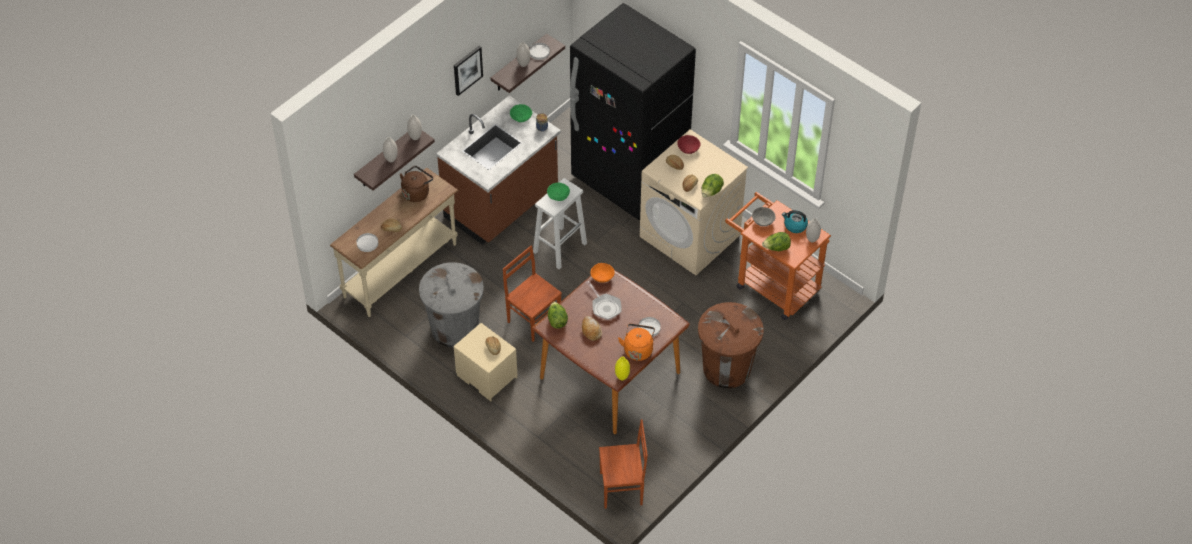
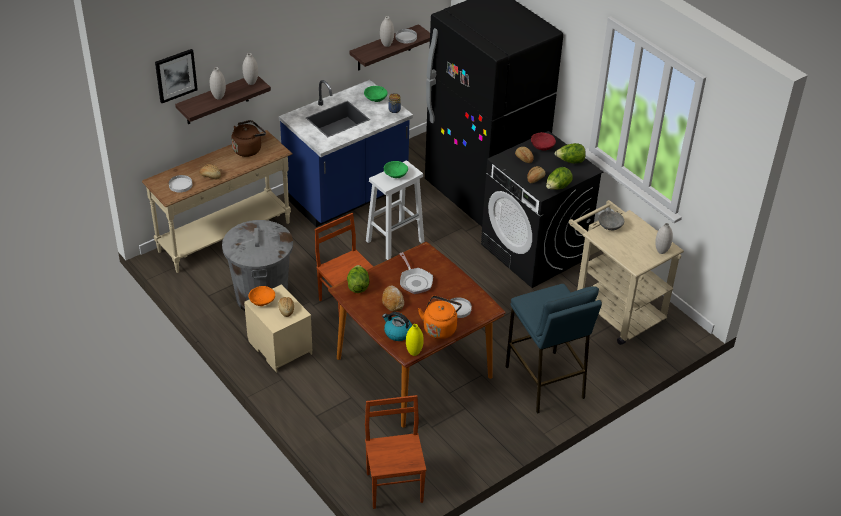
camera: 10 degrees right, 10 degrees down
(467, 70) = (322, 29): picture -> picture (175, 75)
(502, 205) = (347, 196): brown counter -> blue counter
(602, 277) = (420, 253): orange bowl -> orange bowl (262, 302)
(622, 489) = (395, 486): brown chair -> brown chair turned 105 degrees counterclockwise
(690, 236) = (535, 251): beige washing machine -> black washing machine
(726, 369) = (545, 382): brown trash can -> blue stool
(772, 284) = (613, 308): orange cart -> beige cart
(776, 248) = (619, 253): lettuce -> lettuce (570, 161)
(795, 225) = (644, 235): kettle -> kettle (397, 333)

